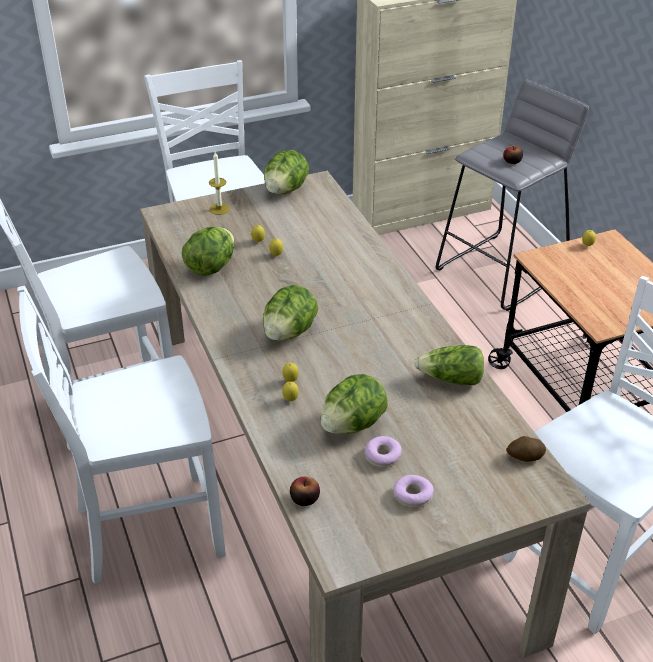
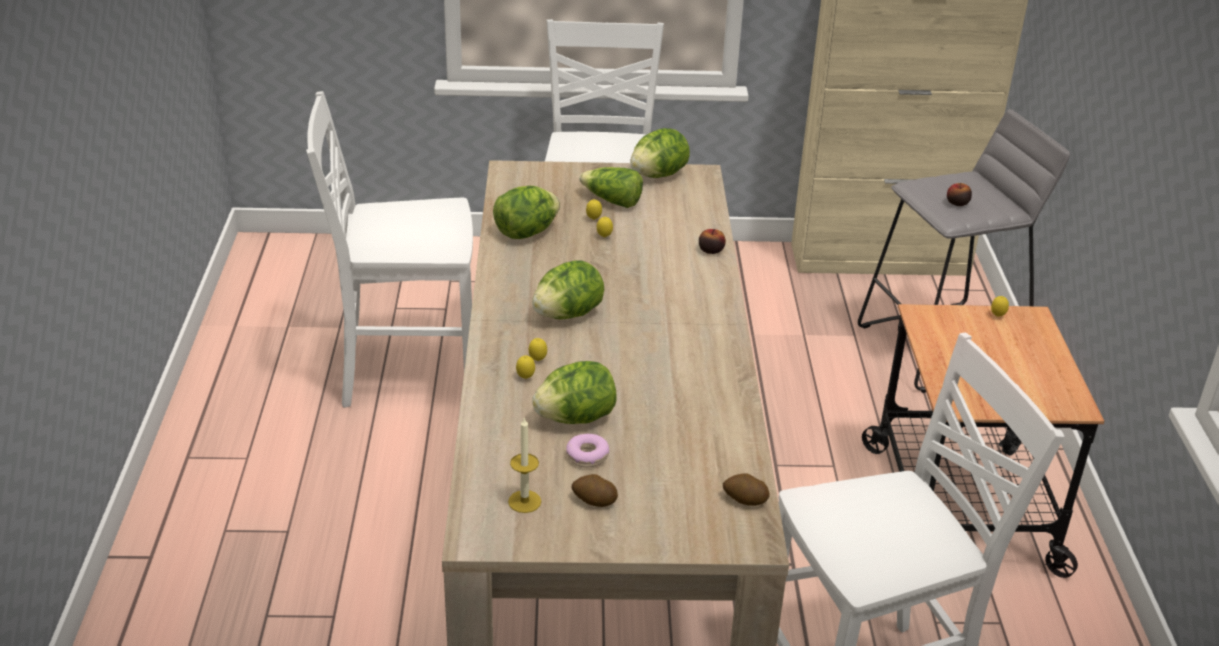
camera: 20 degrees right, 5 degrees down
(146, 529) = (378, 505): white chair -> none
(219, 209) = (573, 178): candle -> candle (524, 501)
(304, 499) = (478, 472): apple -> apple (711, 250)
(413, 495) = (594, 501): donut -> potato
(451, 379) = (715, 404): lettuce -> lettuce (612, 201)

